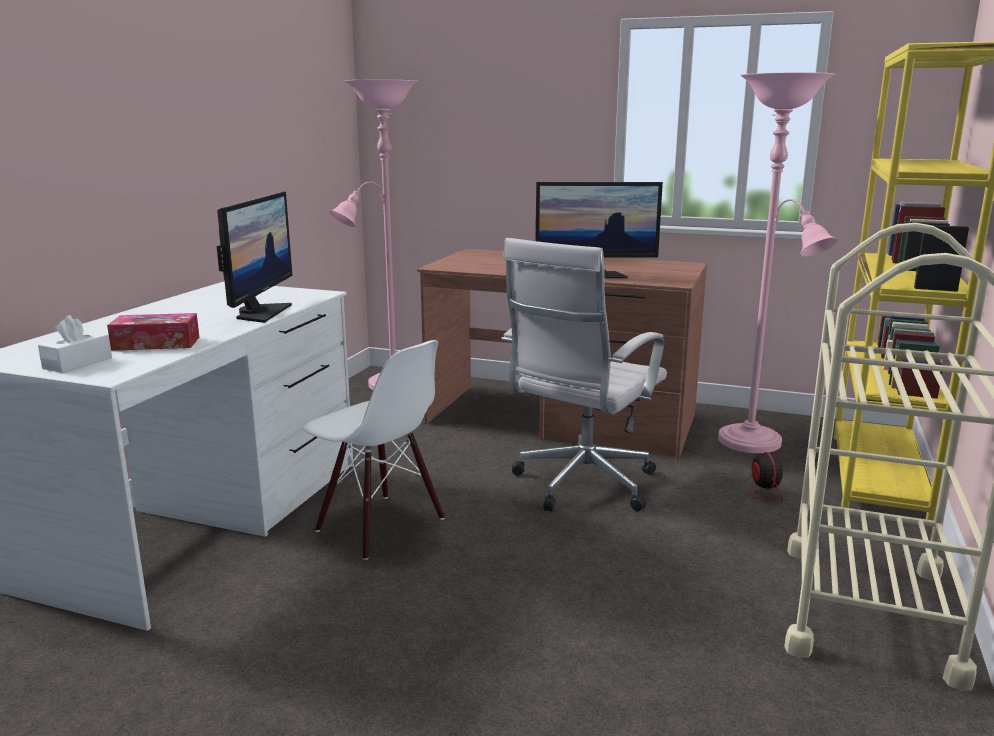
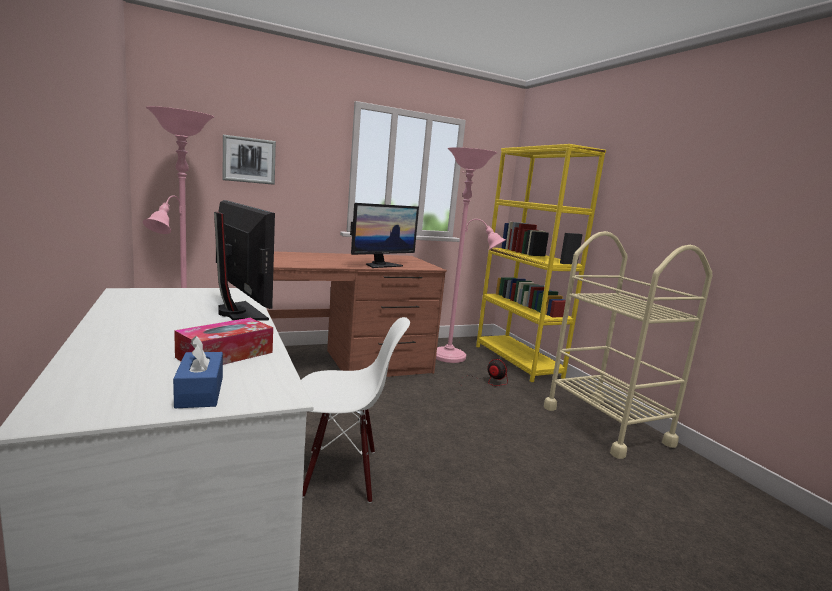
camera: 45 degrees left, 5 degrees down
(77, 363) = (200, 392): white tissue box -> blue tissue box
(478, 128) = (249, 160): none -> picture
(581, 486) = (414, 404): white office chair -> none

